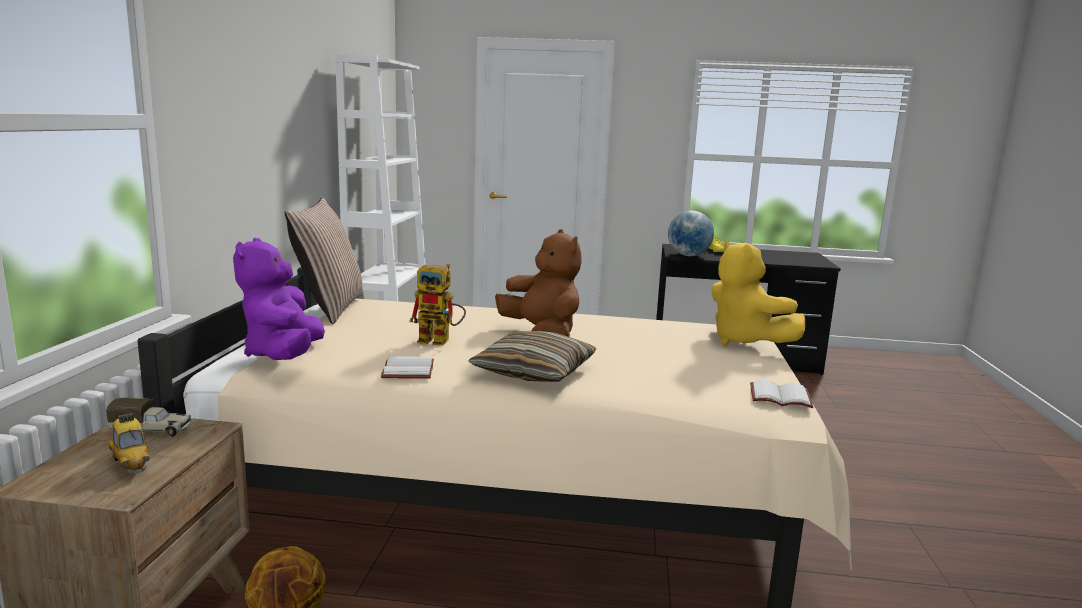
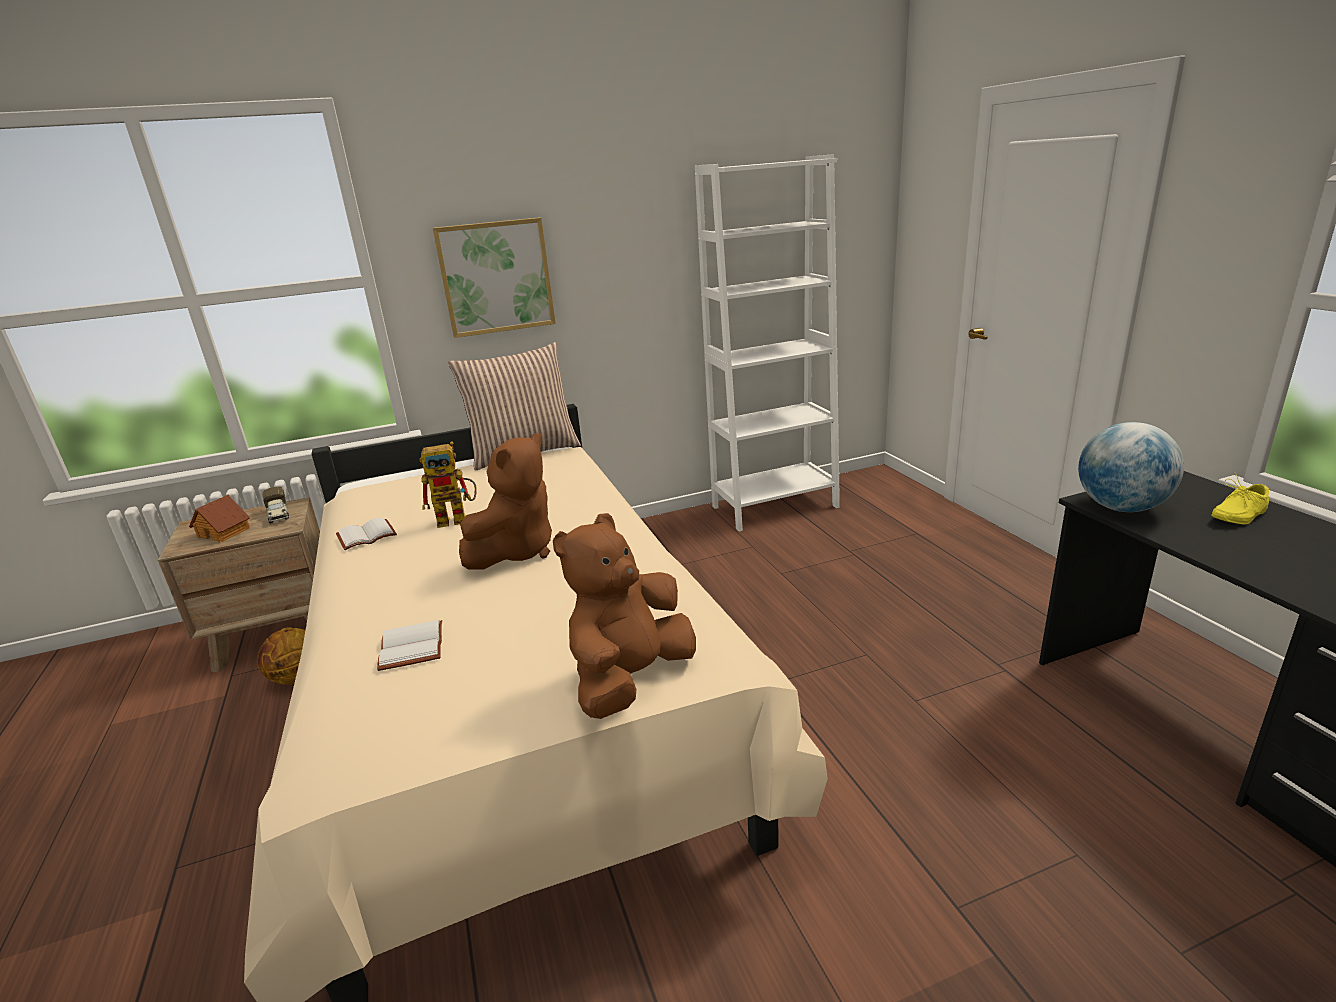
camera: 65 degrees right, 10 degrees up
(131, 464) = (224, 532): toy car -> toy house
(232, 133) = (496, 277): none -> picture
(284, 356) = (379, 488): purple plush toy -> none
(441, 341) = (458, 518): toy robot -> toy robot turned 90 degrees counterclockwise
(534, 371) = (392, 584): pillow -> none
(745, 341) = (630, 679): yellow plush toy -> brown plush toy
(781, 396) = (379, 760): white book -> white book (414, 647)

